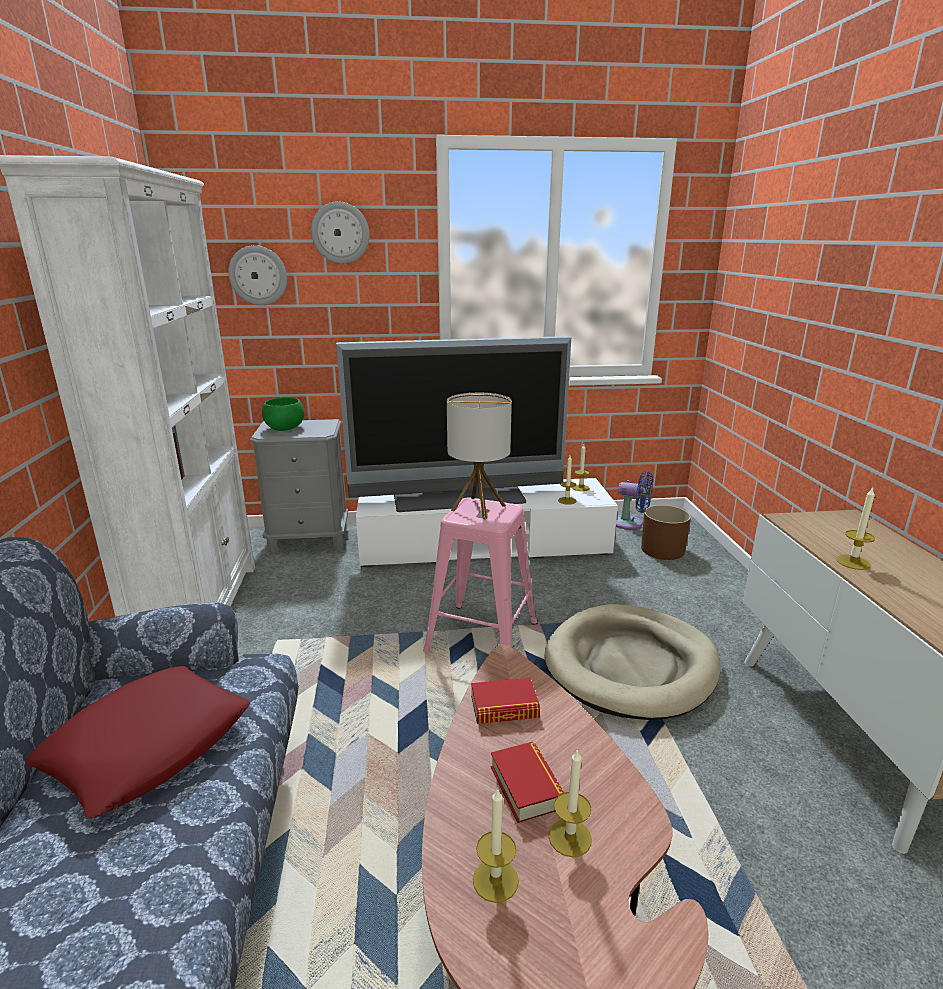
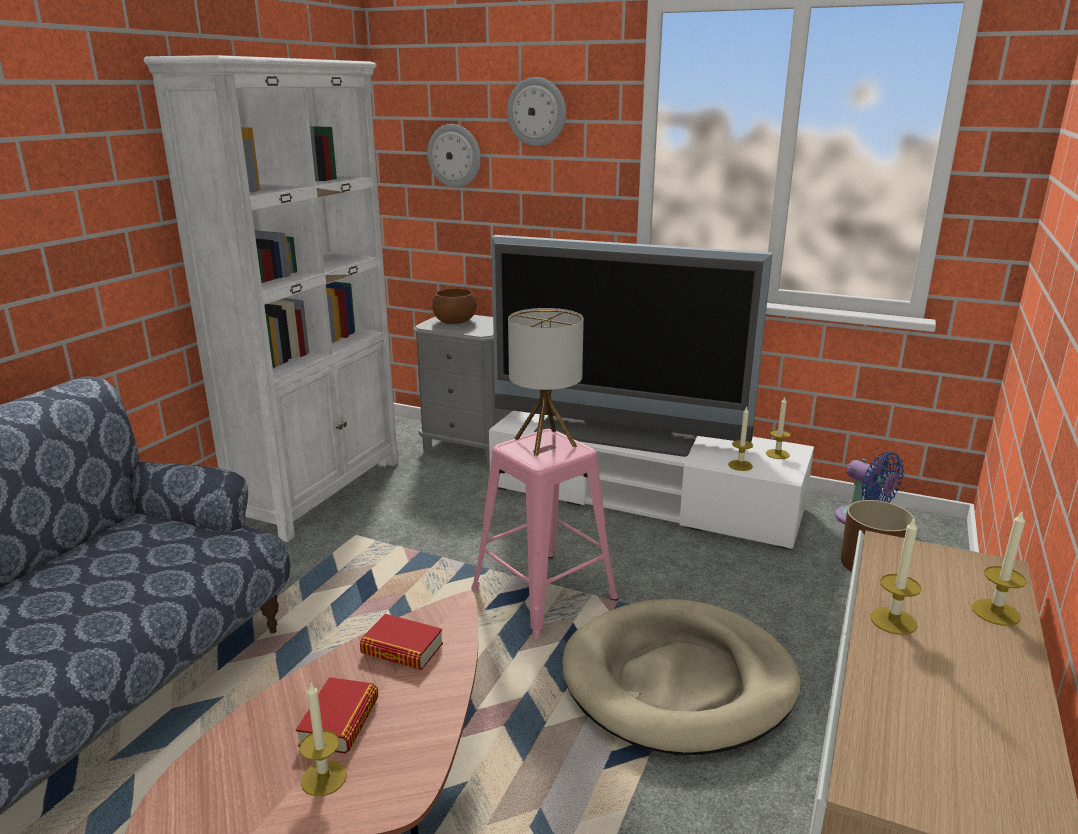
camera: 30 degrees right, 0 degrees up
(147, 746) = (110, 572): red pillow -> none
(284, 428) = (454, 321): green bowl -> brown bowl
(495, 880) = (231, 779): candle -> candle (995, 612)

